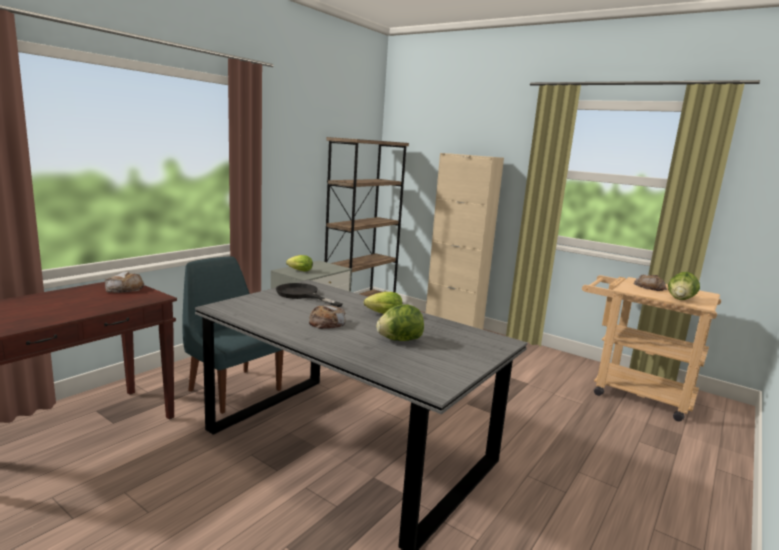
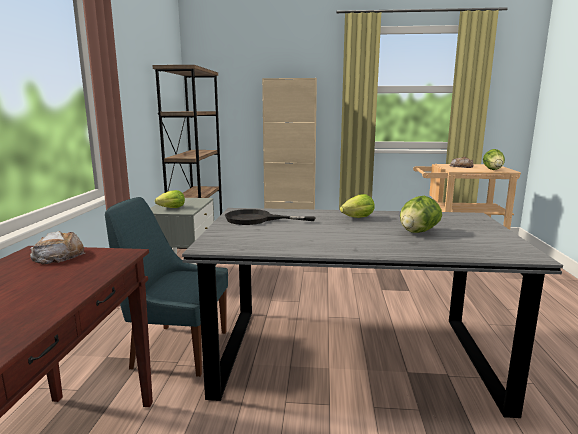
camera: 30 degrees left, 0 degrees up
(327, 322) = (336, 234): bread -> none

